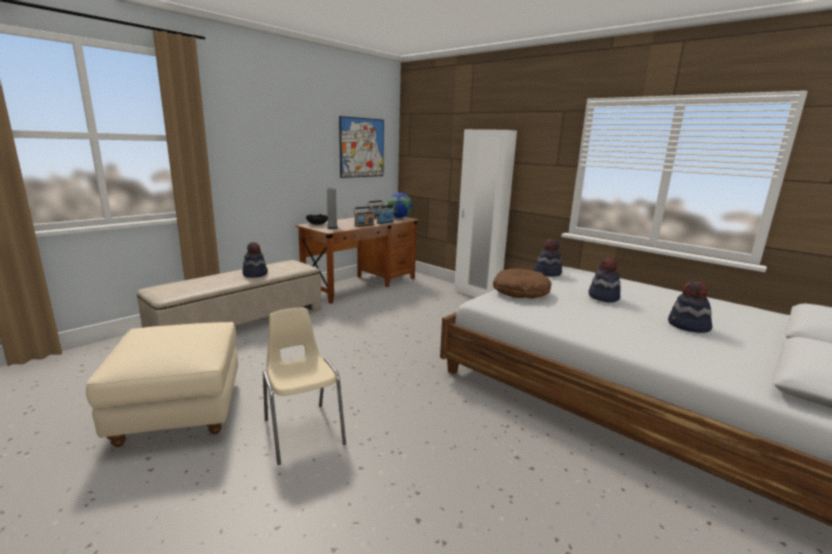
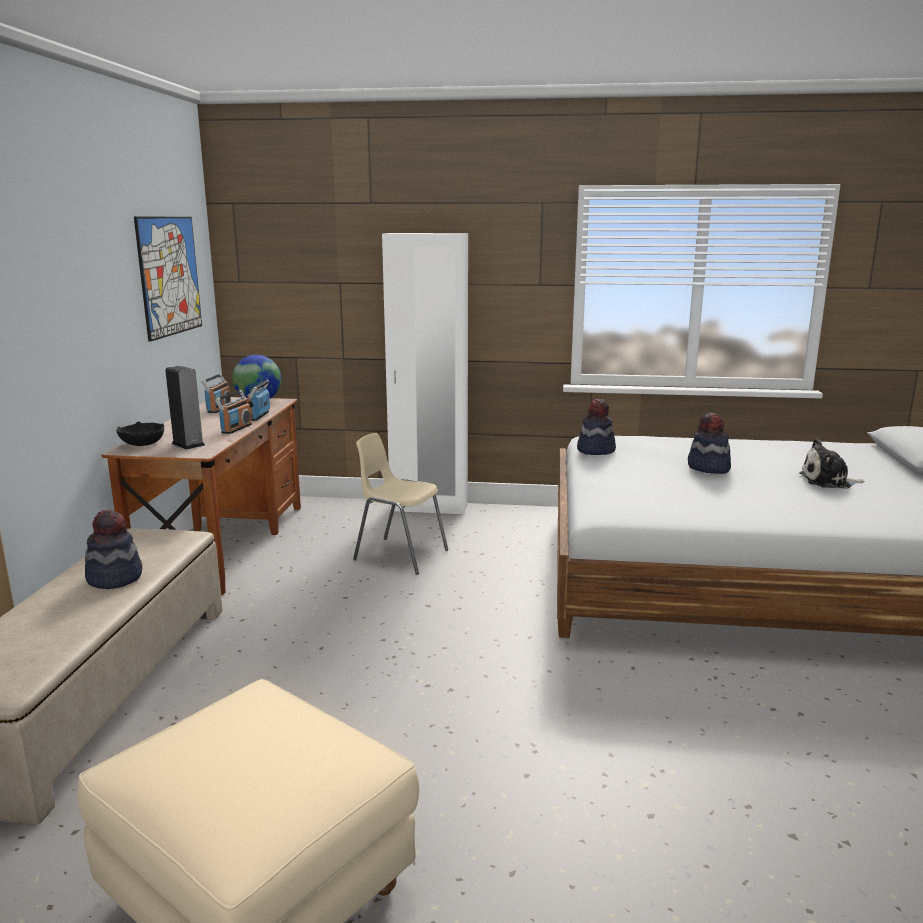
camera: 35 degrees left, 0 degrees up
(303, 431) = (508, 812): beige chair -> beige chair (400, 555)
(521, 292) = (621, 487): brown pillow -> none
(688, 326) = (828, 481): hat -> plush toy

